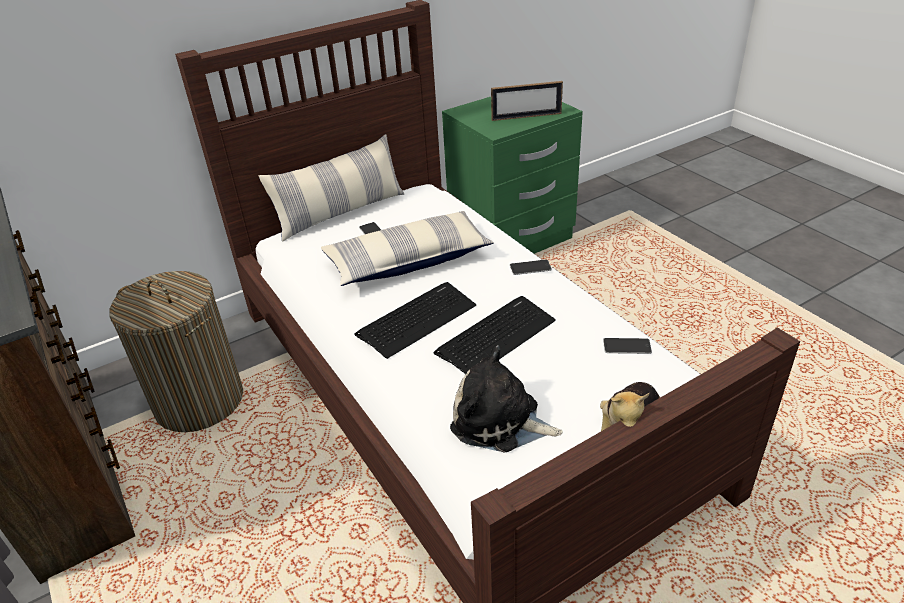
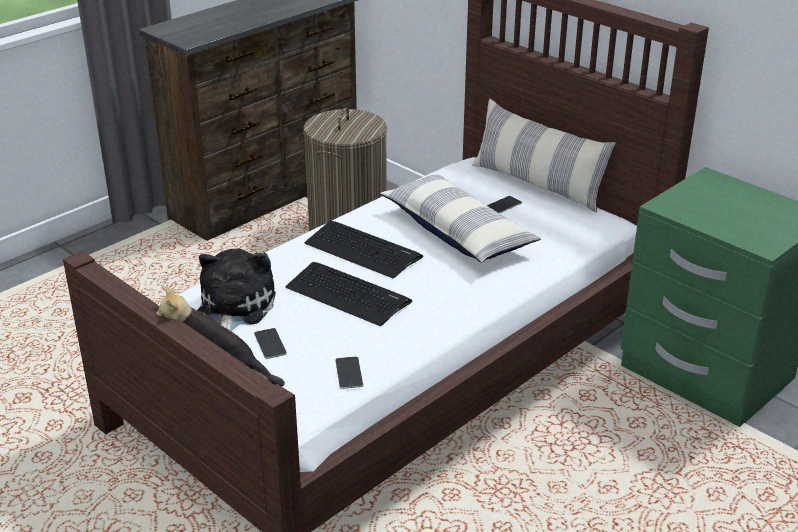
camera: 75 degrees right, 5 degrees down
(526, 116) = (723, 221): picture frame -> none
(530, 267) = (472, 304): phone -> phone (270, 343)

